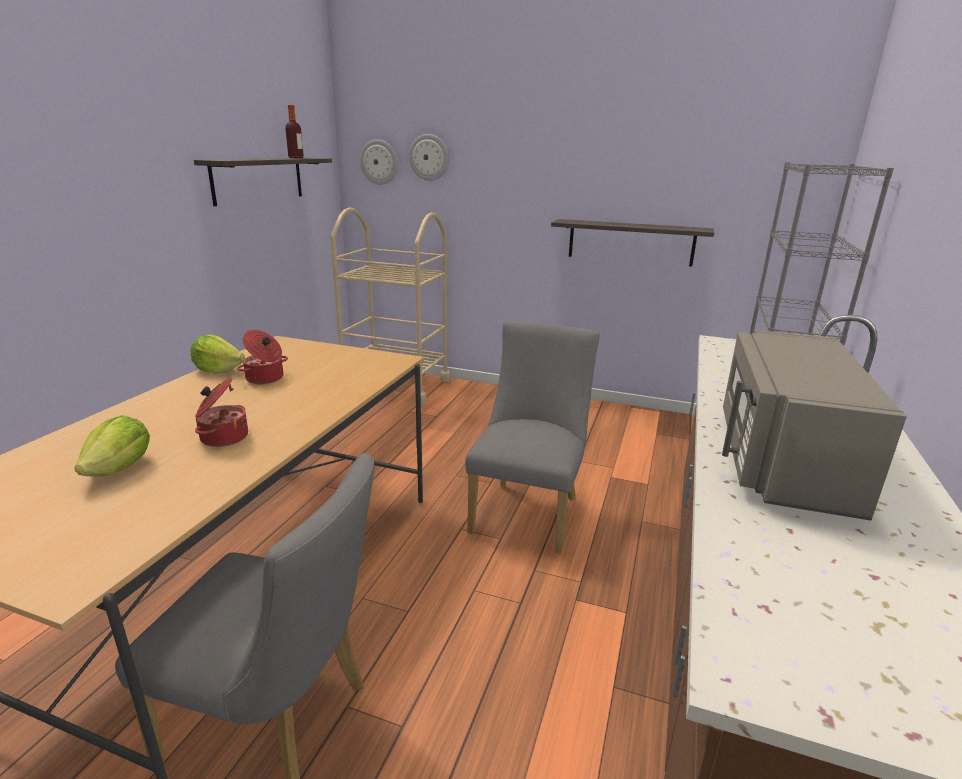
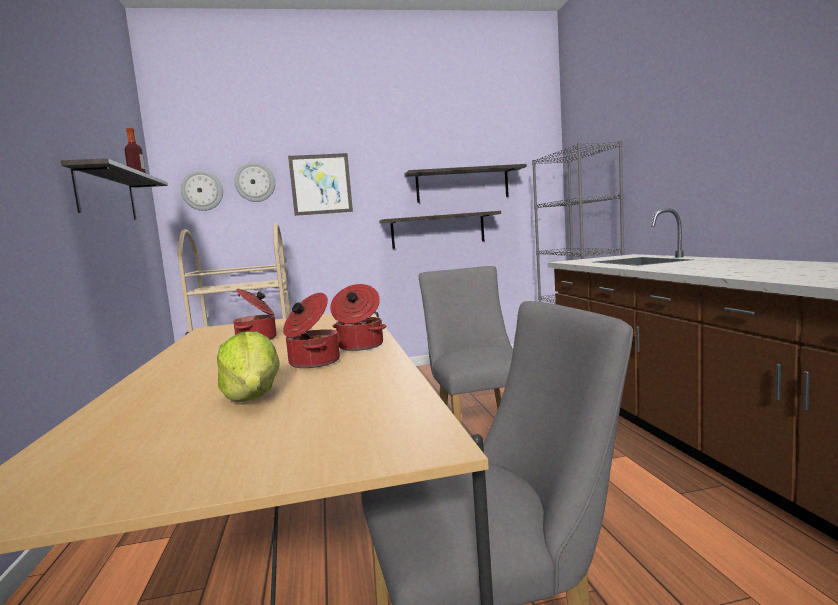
camera: 30 degrees left, 15 degrees down
(218, 370) = (190, 347): lettuce -> none
(288, 426) = (359, 346): none -> cooking pot
(497, 166) = (321, 184): none -> picture
(677, 185) = (462, 185): none -> shelf
(781, 460) = (725, 268): grey microwave -> none

